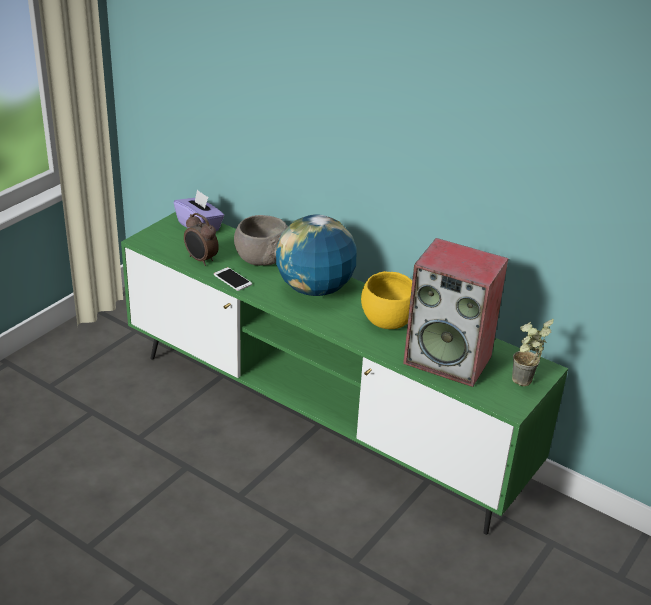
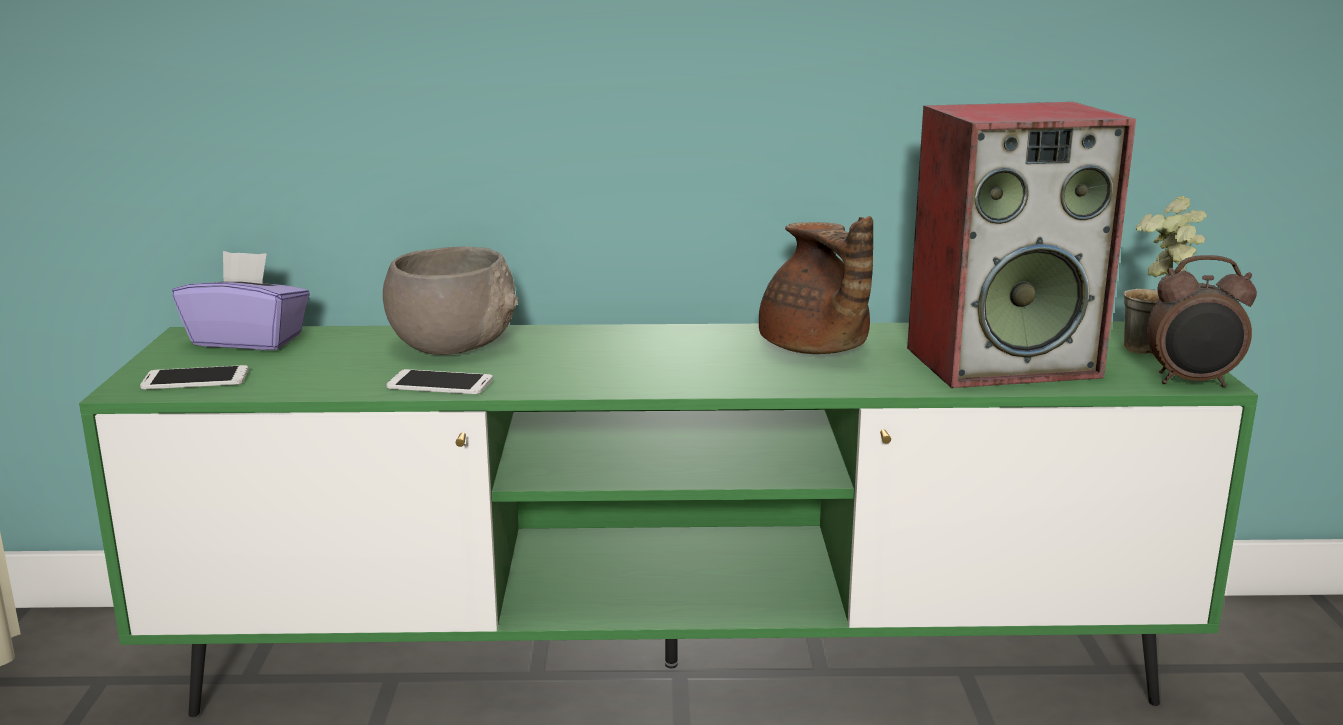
camera: 35 degrees left, 15 degrees down
(163, 243) = (195, 379): none -> phone
(201, 260) = (324, 378): alarm clock -> alarm clock (1192, 382)
(314, 289) = (624, 352): globe -> none
(387, 319) = (815, 349): yellow bowl -> brown teapot

